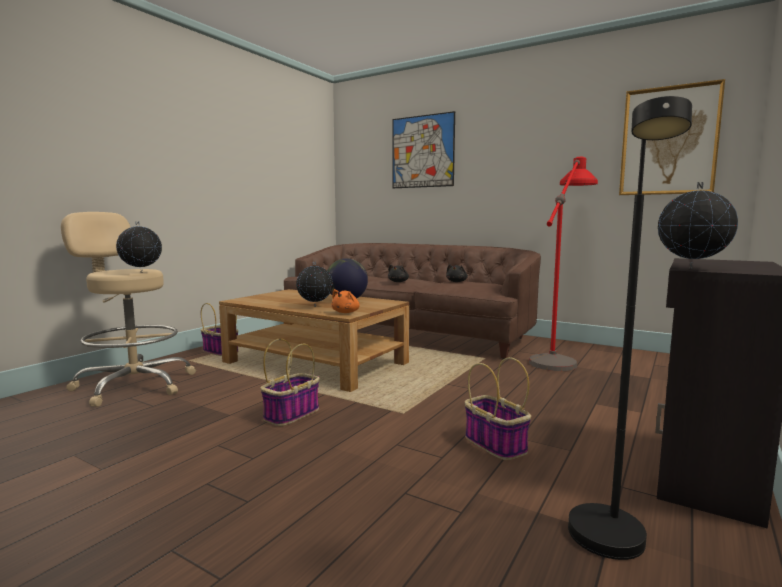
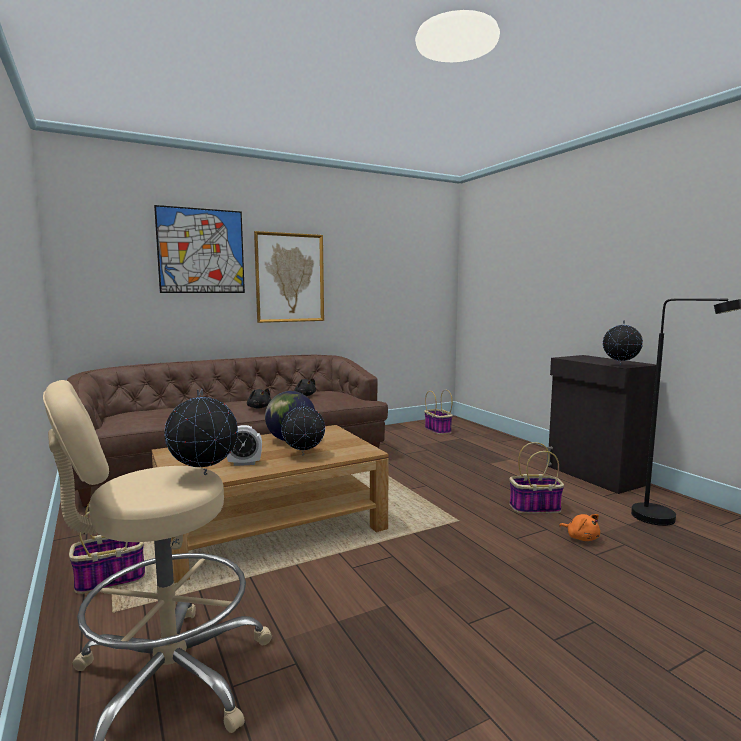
camera: 60 degrees left, 0 degrees up
(281, 302) = (244, 463): none -> alarm clock
(292, 414) = (417, 568): basket -> basket (437, 430)
(346, 312) = (356, 449): orange plush toy -> orange plush toy (581, 538)
(559, 355) = (390, 441): red floor lamp -> none
(669, 141) = (415, 266): picture -> picture (289, 278)

